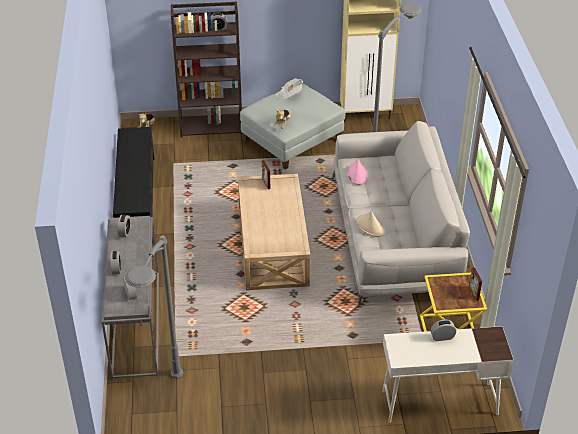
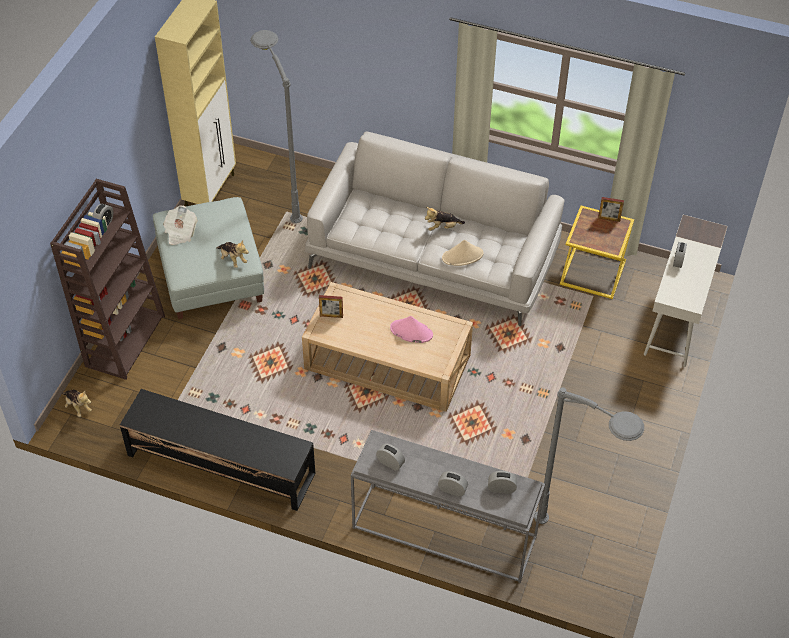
camera: 65 degrees left, 10 degrees up
(357, 174) = (370, 231): pink hat -> pink hat (411, 331)
(391, 208) = (442, 227): none -> plush toy

